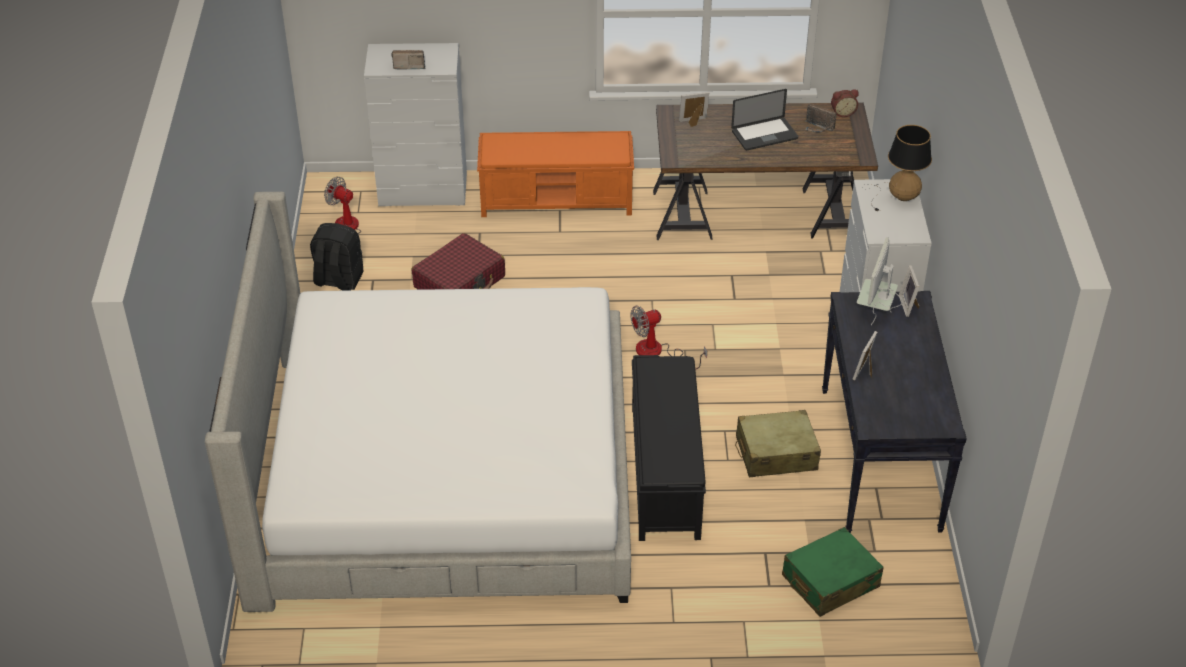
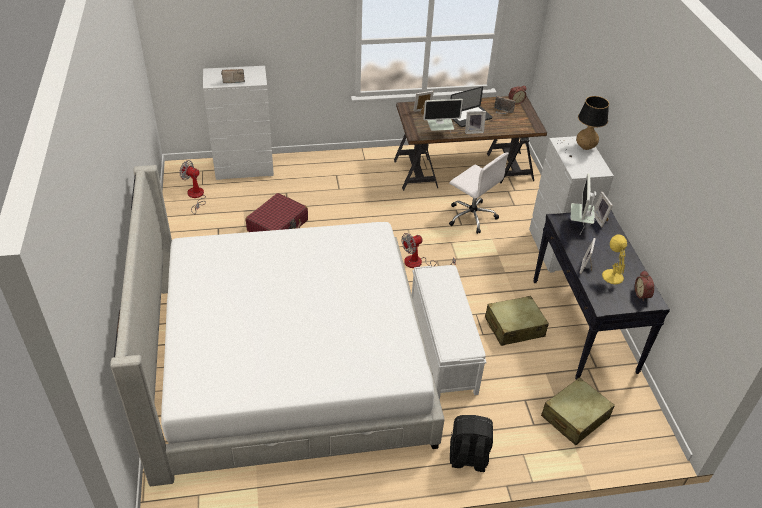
camera: 10 degrees left, 0 degrees up
(338, 280) = (194, 230): black backpack -> black backpack (467, 458)
(557, 200) = (334, 169): orange bench -> none
(665, 471) = (442, 346): black bench -> white bench
(710, 161) = (439, 135): none -> monitor
(753, 286) = (471, 216): none -> white office chair
(763, 157) = (473, 131): none -> picture frame
(830, 581) = (574, 417): green suitcase -> beige suitcase
(898, 386) = (612, 275): none -> yellow table lamp
(934, 415) = (642, 294): none -> alarm clock

